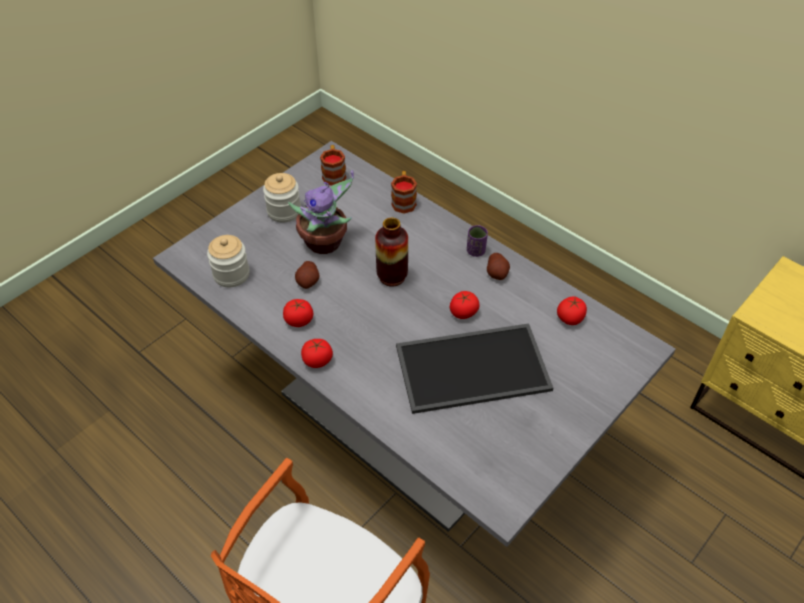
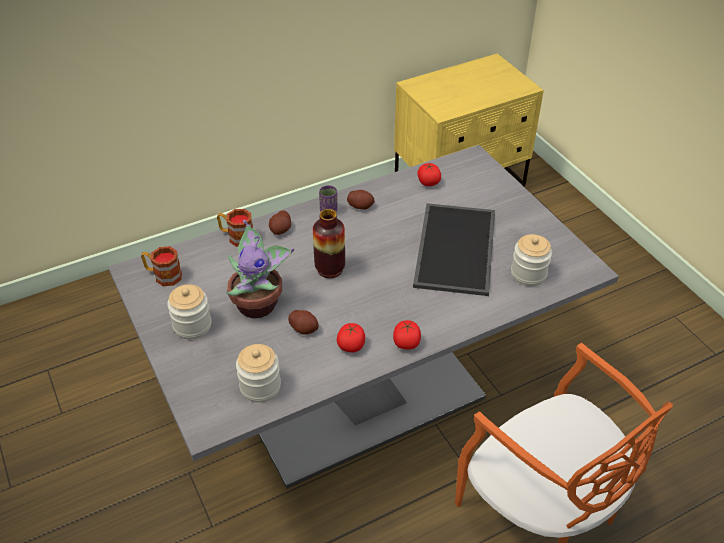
camera: 70 degrees left, 5 degrees down
(429, 226) = (280, 230): none -> potato
(463, 312) = (394, 237): tomato -> none
(464, 444) = (528, 274): none -> jar

